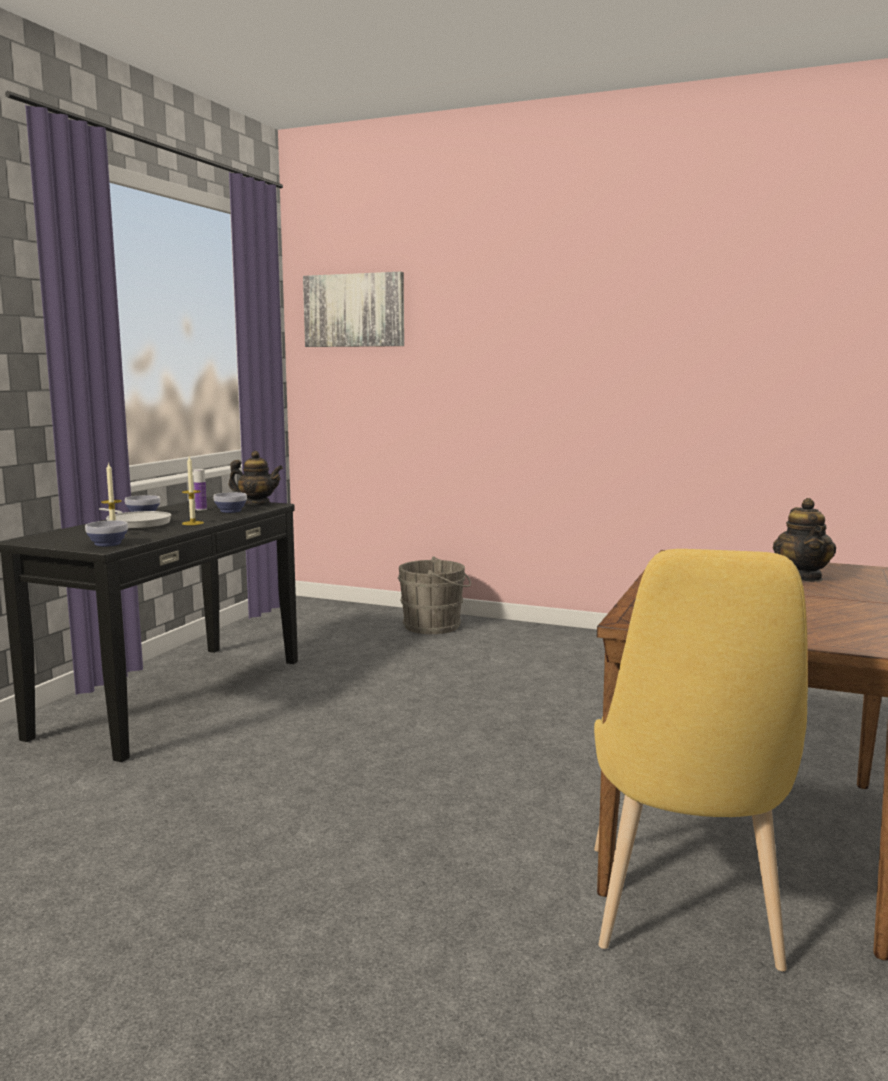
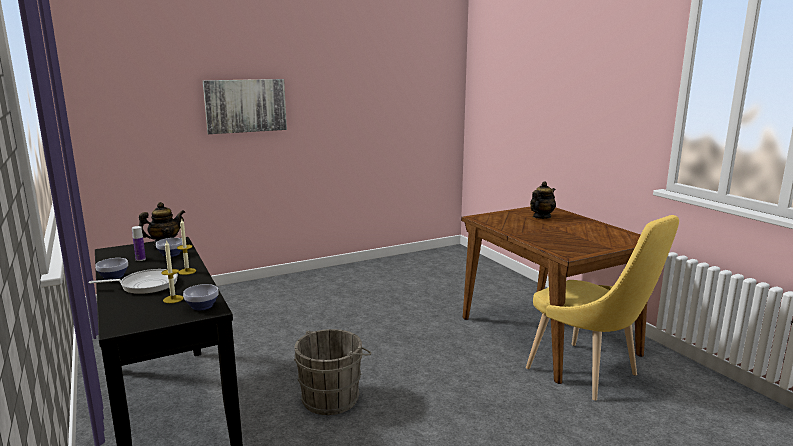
camera: 50 degrees left, 5 degrees up
(354, 310) = (116, 72): picture -> picture (245, 105)
(436, 626) = (233, 296): grey bucket -> grey bucket (333, 397)
(802, 577) = (541, 217): teapot -> teapot turned 90 degrees counterclockwise

